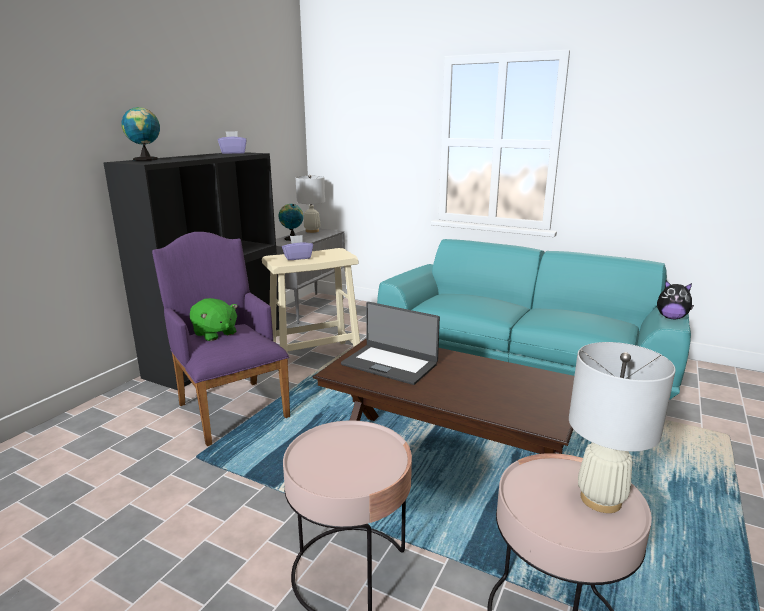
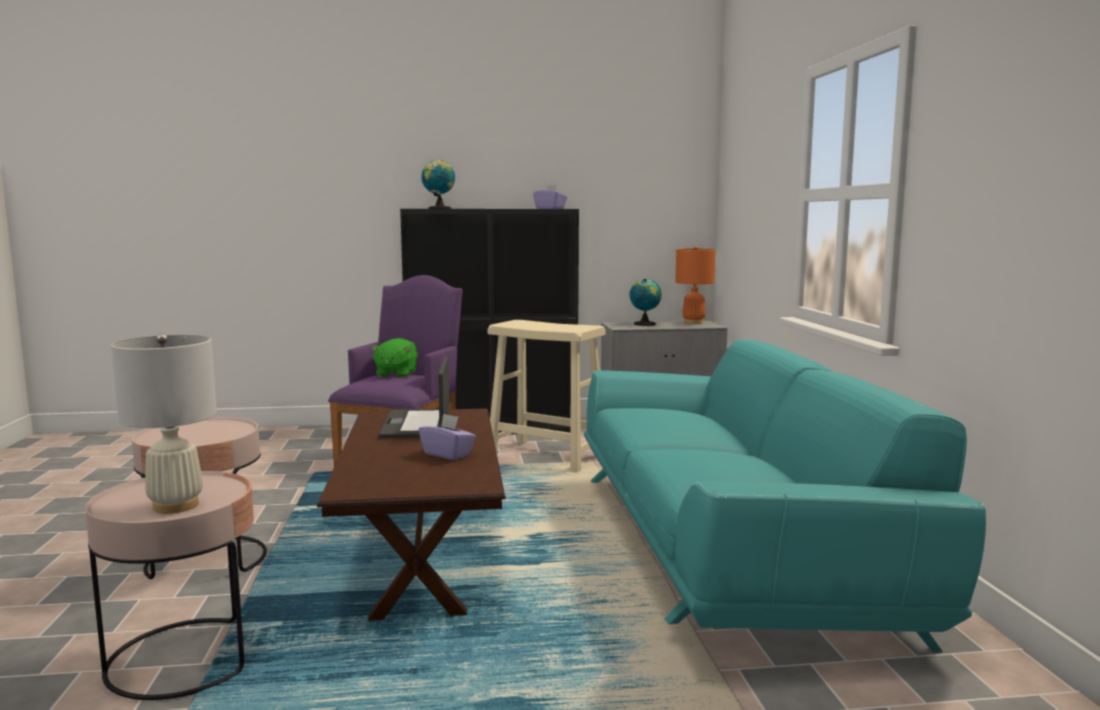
camera: 55 degrees right, 10 degrees down
(297, 258) = (532, 324): purple tissue box -> purple tissue box (448, 454)
(312, 231) = (693, 322): white table lamp -> orange table lamp
(671, 318) = (768, 484): plush toy -> none

